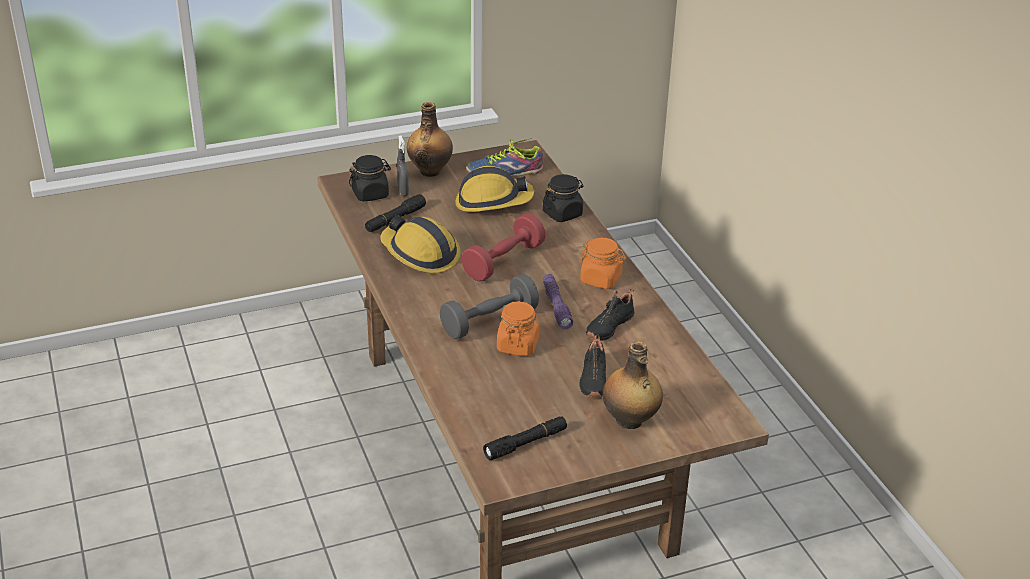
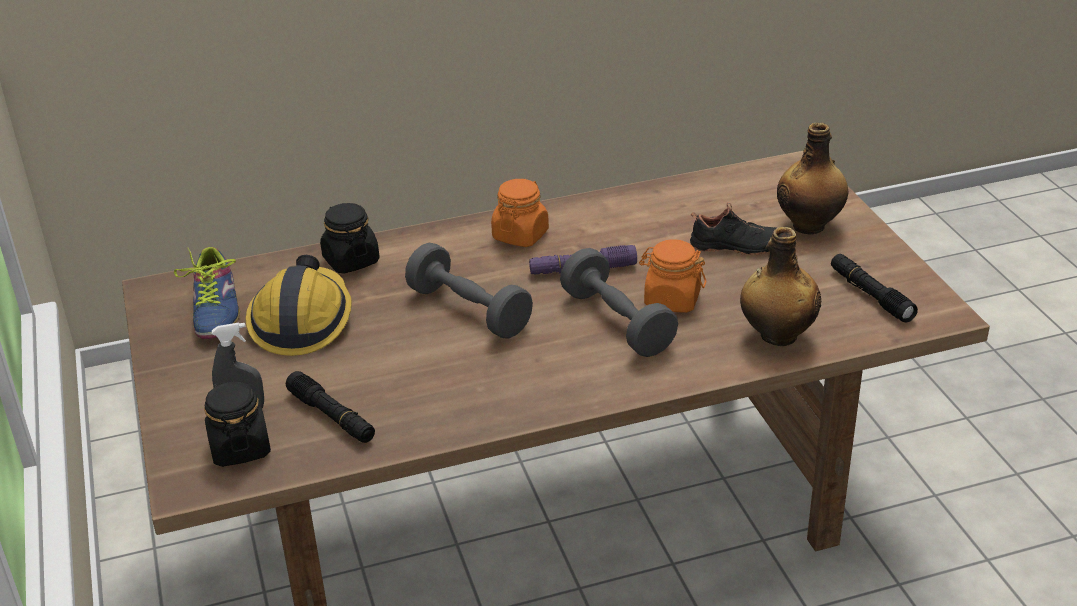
camera: 85 degrees left, 0 degrees up
(420, 254) = (440, 387): hard hat -> none
(430, 170) = (183, 383): bottle -> bottle (777, 336)
(503, 261) = (469, 310): red dumbbell -> grey dumbbell
(608, 326) = (625, 233): black shoe -> none

